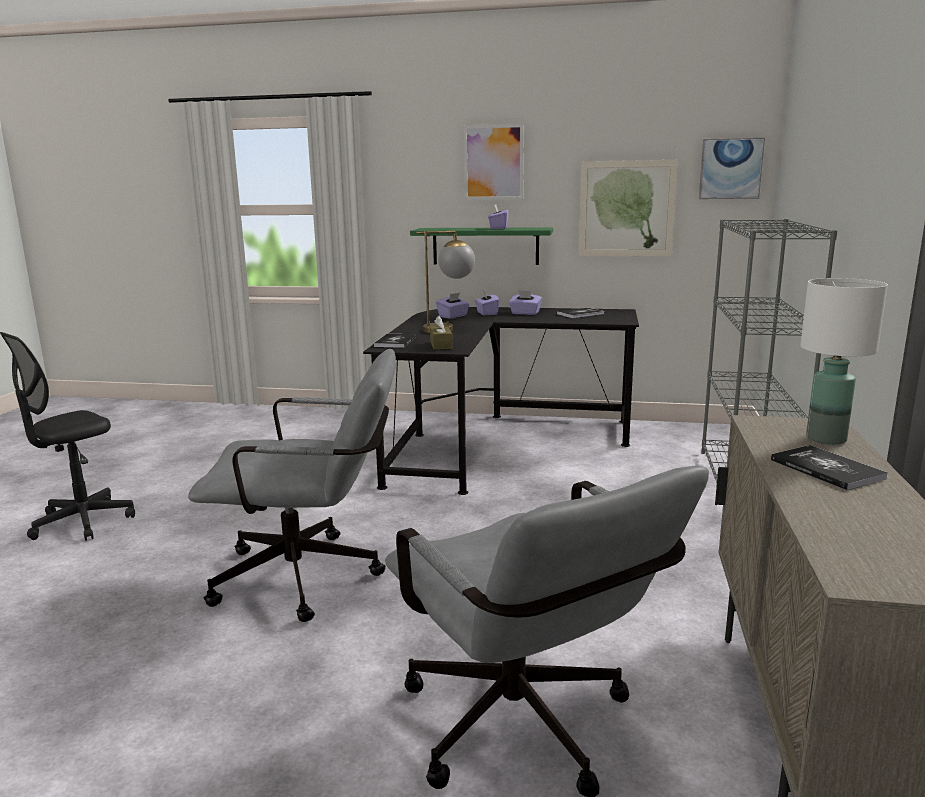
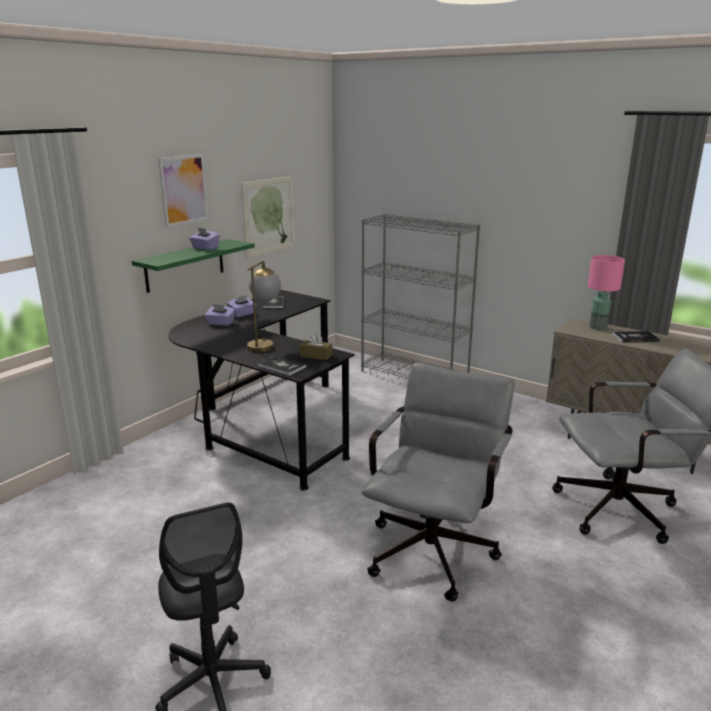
camera: 65 degrees left, 5 degrees up
(453, 316) = (213, 334): purple tissue box -> none
(730, 168) = (315, 180): picture -> none
(825, 439) = (598, 327): white table lamp -> pink table lamp

